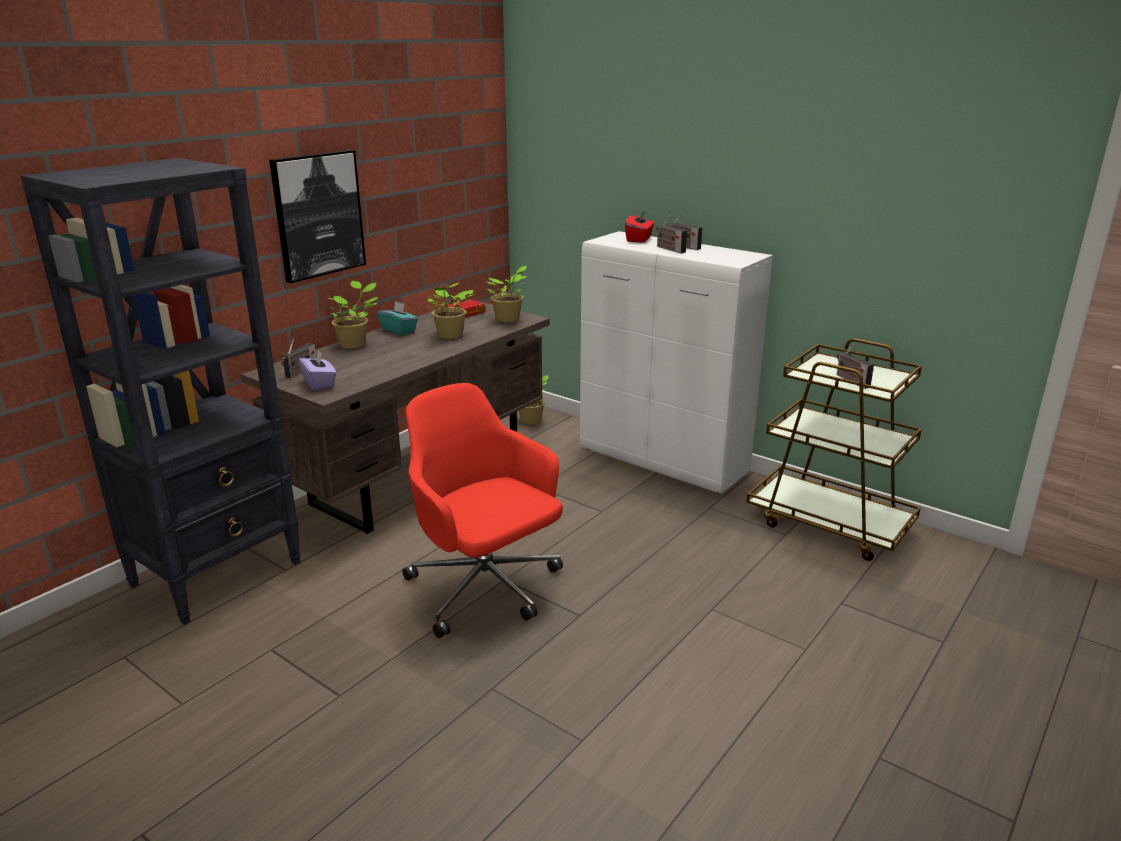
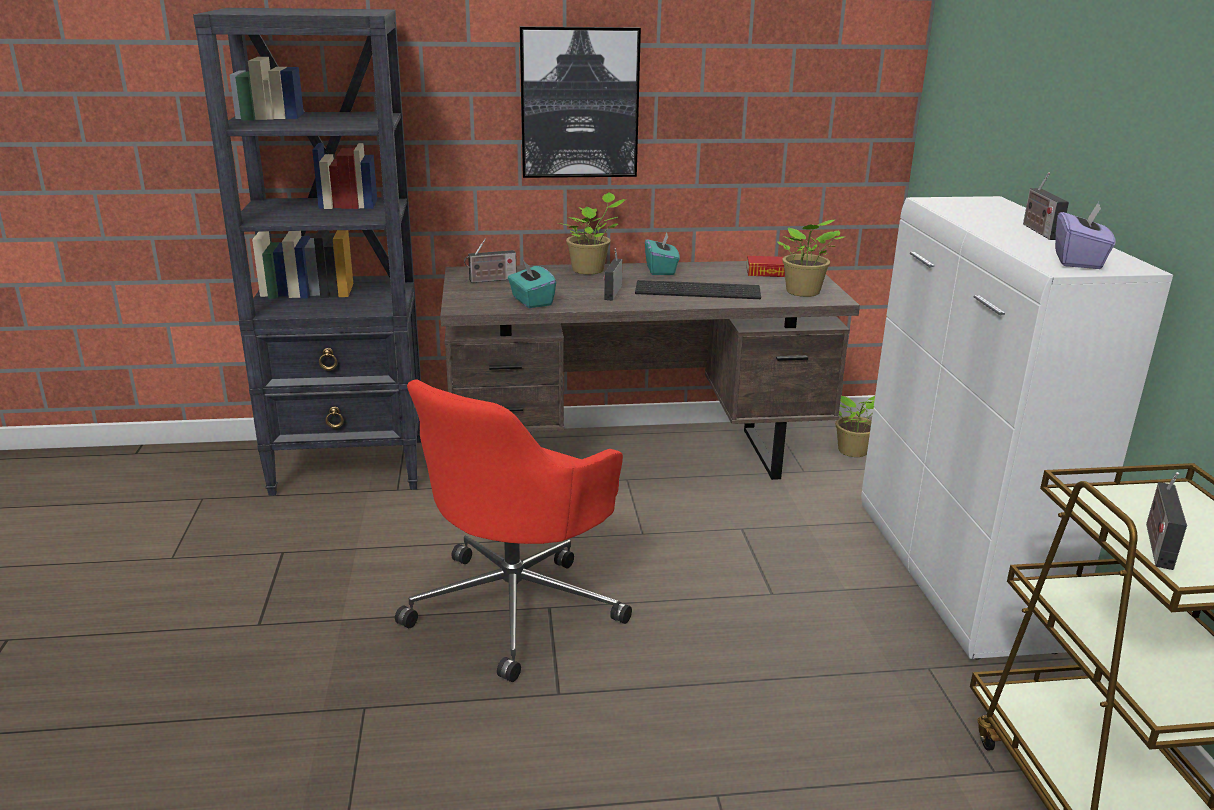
camera: 45 degrees right, 0 degrees up
(319, 384) = (480, 295): purple tissue box -> purple tissue box (1078, 261)
(364, 376) = (531, 301): none -> turquoise tissue box
(450, 336) = (699, 290): potted plant -> keyboard
(485, 589) = (517, 606): red office chair -> red office chair turned 150 degrees counterclockwise
(639, 239) = (998, 210): red tissue box -> none
(669, 249) = (1006, 229): radio -> radio (612, 292)

